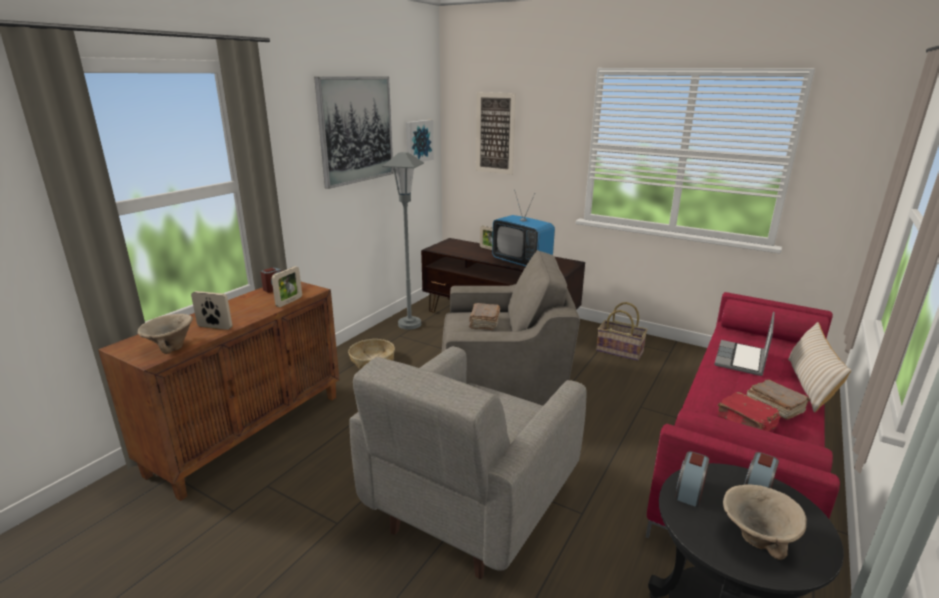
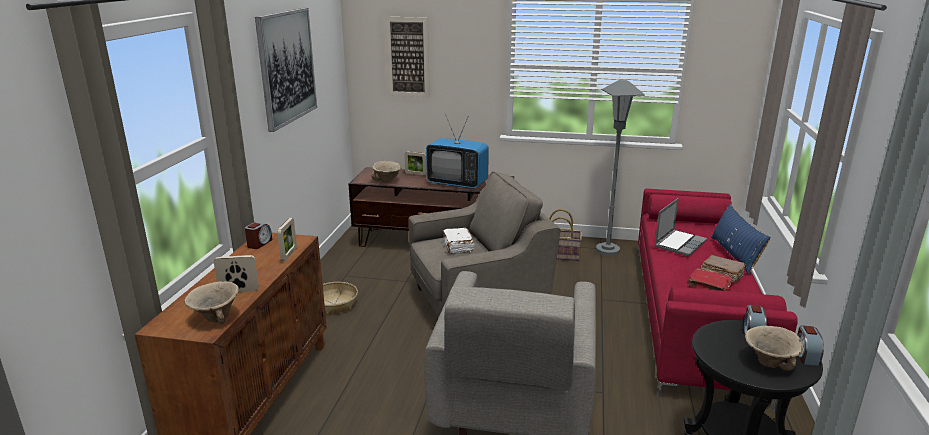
camera: 20 degrees left, 0 degrees up
(409, 324) = (348, 262): grey floor lamp -> grey floor lamp (607, 251)
(418, 141) = (330, 70): picture -> none
(457, 252) = (387, 181): none -> beige bowl
(484, 322) = (457, 246): brown book -> white book
(689, 491) = (712, 343): alarm clock -> alarm clock (806, 356)
(741, 360) = (679, 243): laptop -> laptop turned 150 degrees counterclockwise
(809, 385) = (735, 254): beige pillow -> blue pillow

